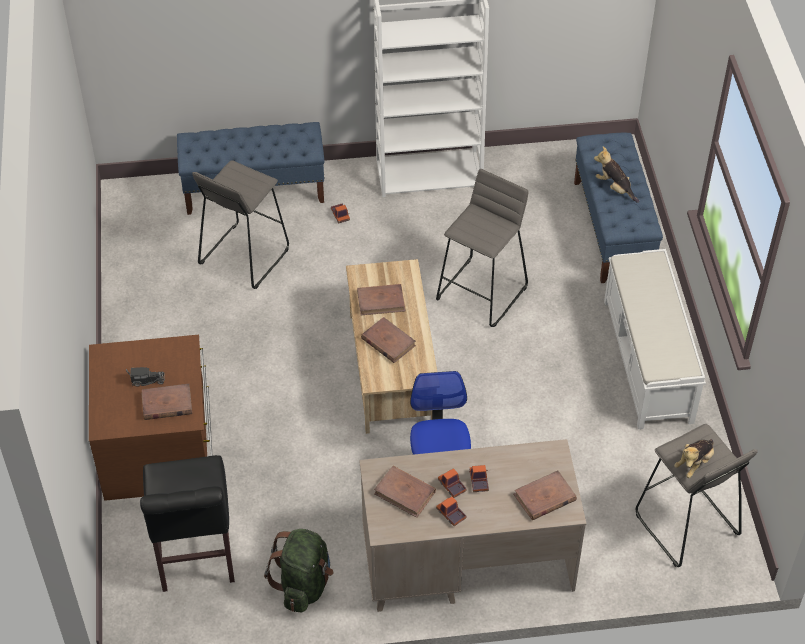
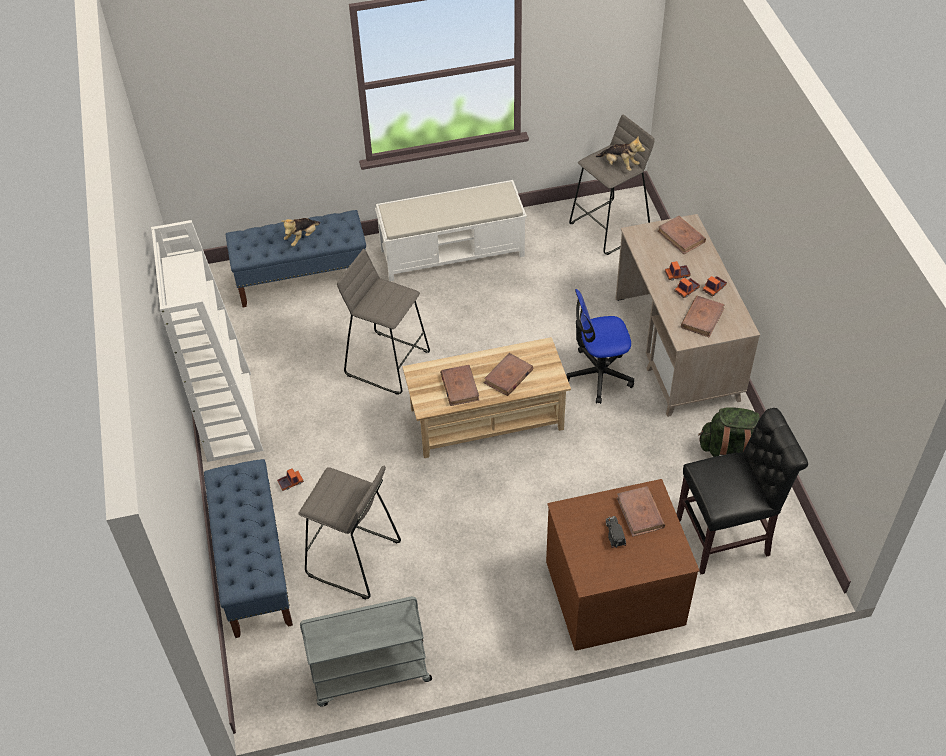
camera: 95 degrees left, 0 degrees up
(125, 262) = (370, 674): none -> grey cart

